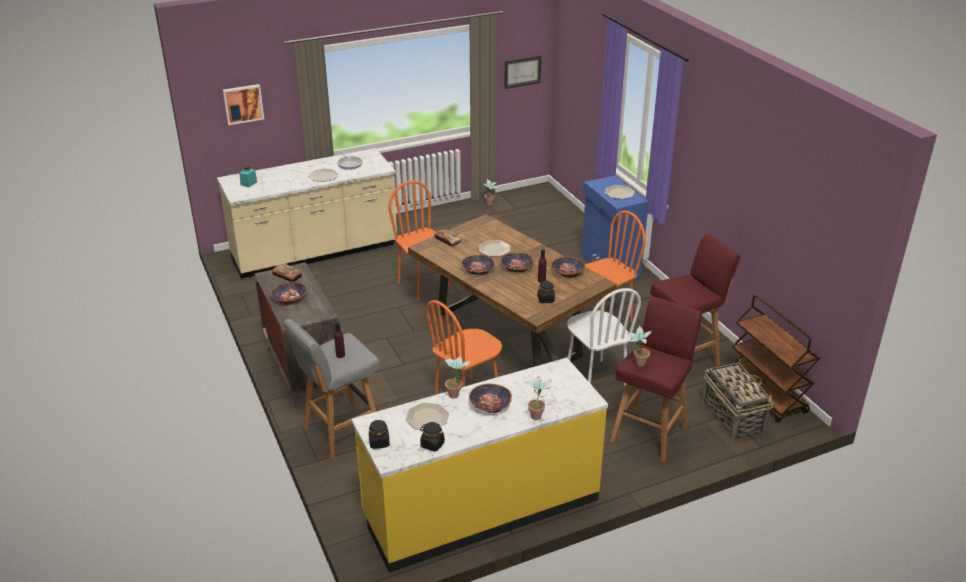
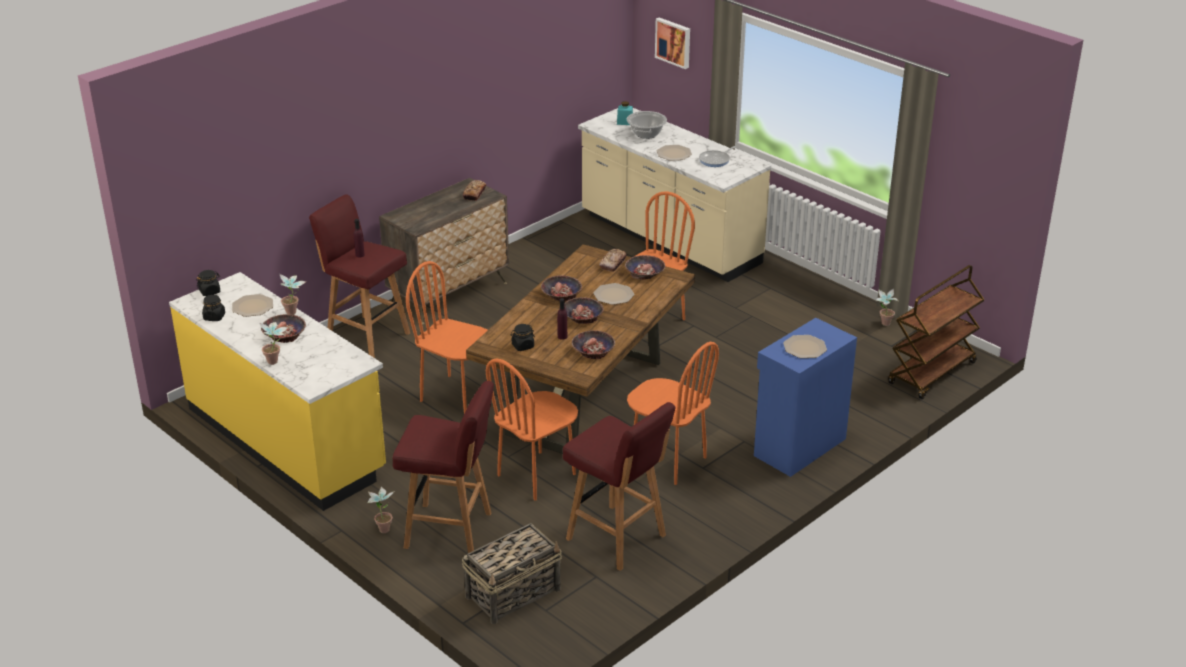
camera: 70 degrees right, 0 degrees up
(279, 179) = (646, 134): none -> cooking pot
(289, 298) = (436, 204): bowl -> bowl (644, 272)
(340, 432) = (367, 337): grey stool -> red stool
(522, 72) = (979, 175): picture -> none
(595, 378) = (537, 475): white chair -> orange chair
(637, 363) = (421, 423): potted plant -> potted plant (383, 527)
(766, 394) = (575, 618): brown cart -> brown cart (932, 374)

